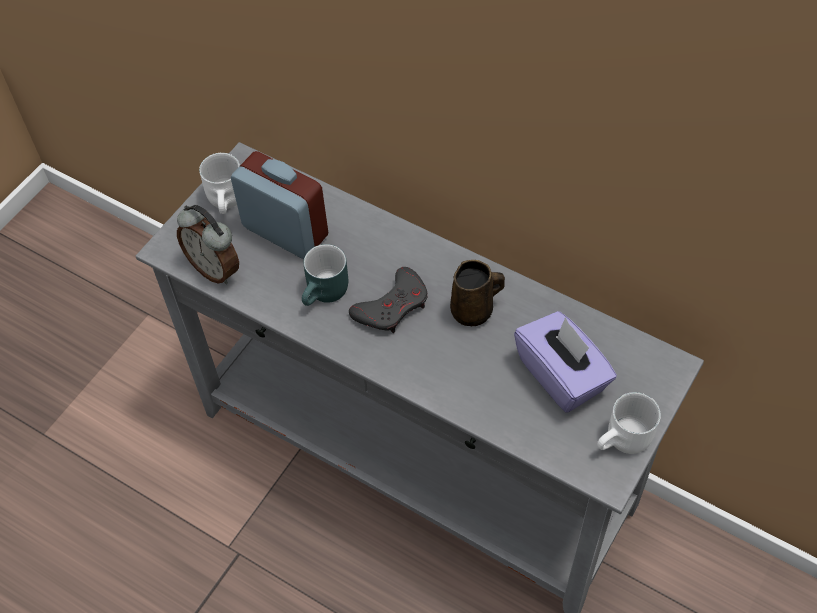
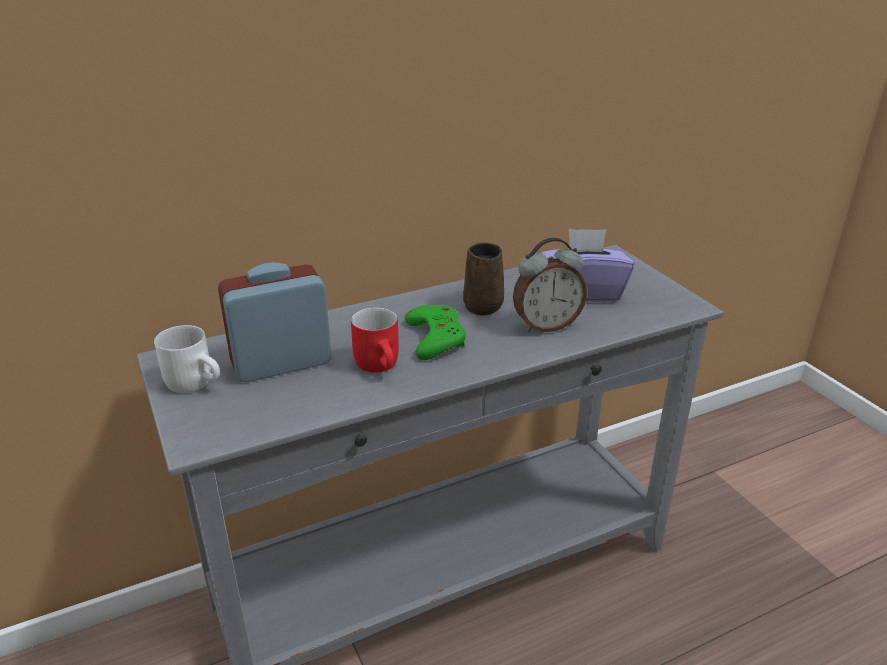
camera: 60 degrees left, 25 degrees down
(215, 268) = (266, 418): alarm clock -> alarm clock (546, 325)
(327, 294) = (382, 365): turquoise mug -> red mug
(392, 306) = (435, 338): grey game controller -> green game controller
(625, 442) = (663, 290): white mug -> none

